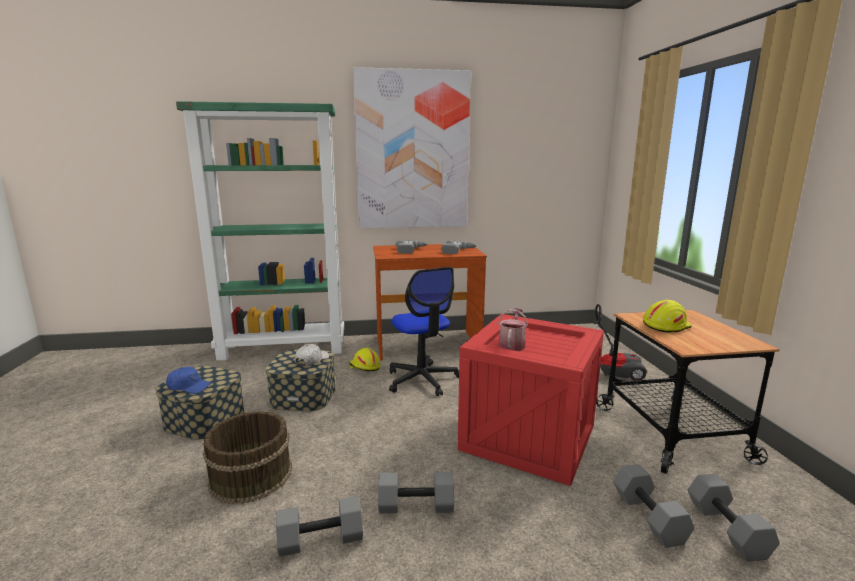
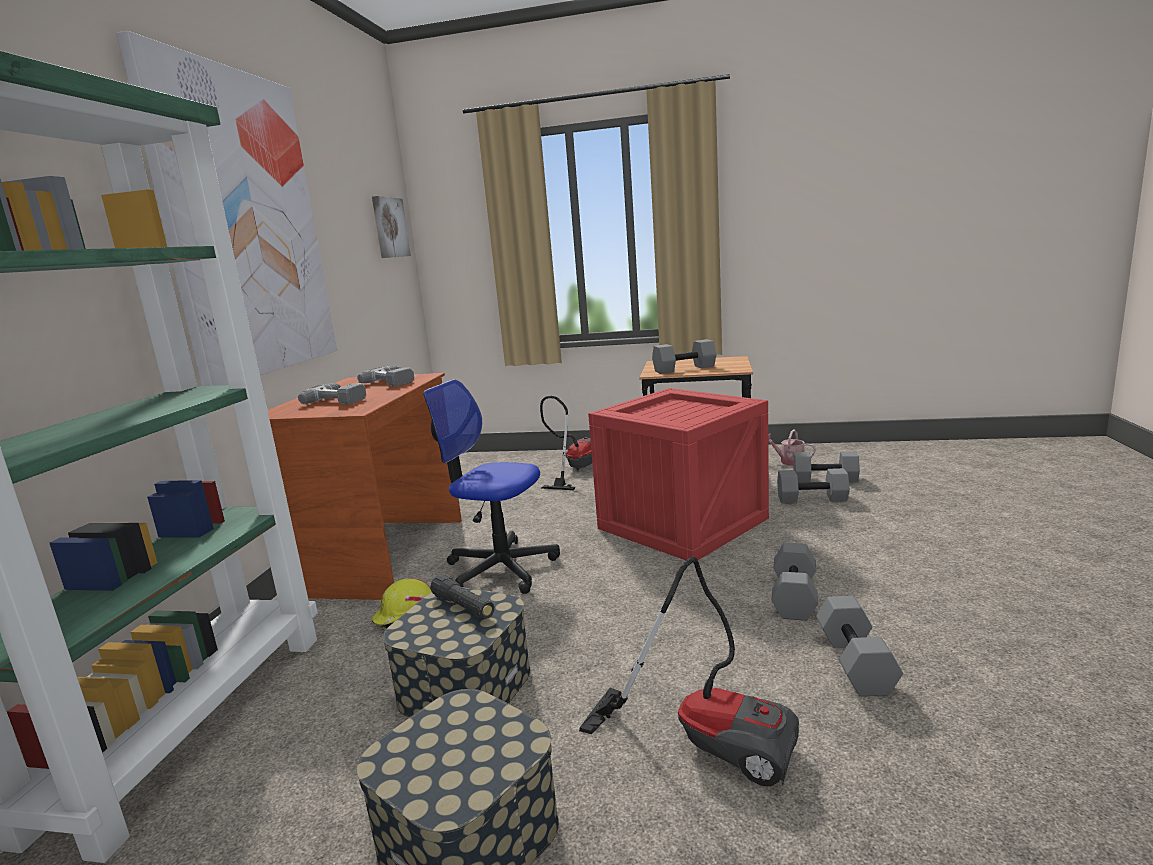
camera: 70 degrees left, 0 degrees up
(189, 387) = (478, 762): blue cap -> none
(250, 475) = (708, 737): brown bucket -> vacuum cleaner
(311, 360) = (463, 607): white cap -> black flashlight
(422, 380) = (500, 569): office chair -> office chair turned 150 degrees counterclockwise
(512, 344) = (677, 419): watering can -> watering can (789, 461)
(572, 151) = (389, 227): none -> picture
(665, 325) = (684, 369): yellow hard hat -> grey dumbbell

